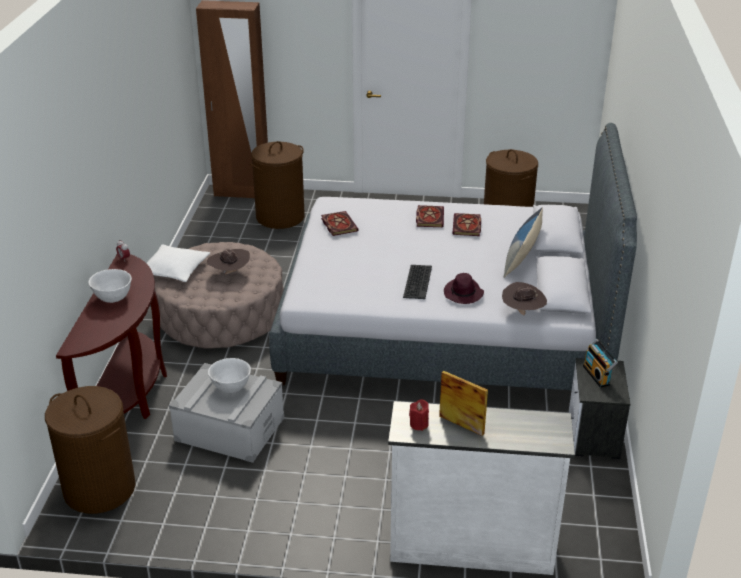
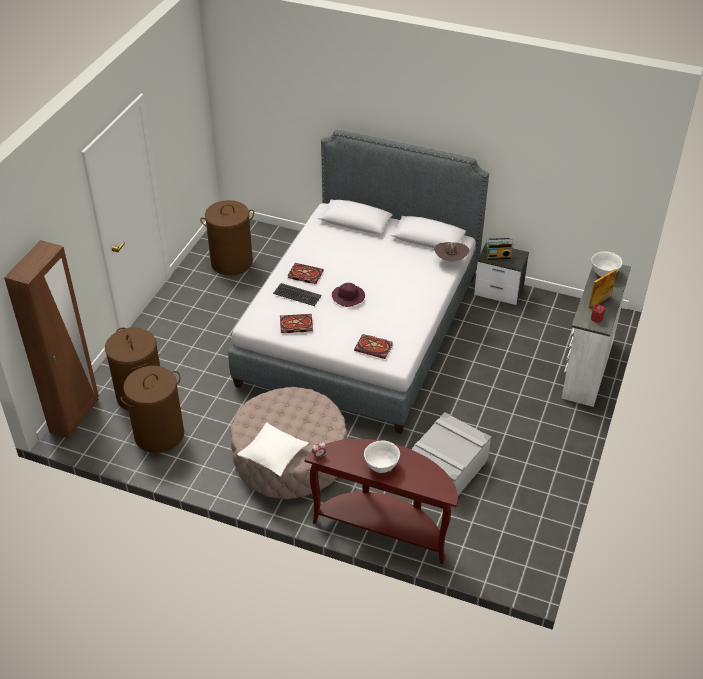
camera: 75 degrees left, 10 degrees up
(99, 489) = (497, 552): brown laundry basket -> brown laundry basket (159, 434)
(229, 273) = (295, 417): brown hat -> none
(230, 388) = (443, 441): white bowl -> white bowl (604, 273)
(417, 282) = (395, 300): keyboard -> keyboard (297, 295)
(463, 294) = (418, 281): purple hat -> purple hat (349, 297)
(467, 227) = (327, 259): book -> book (374, 347)
(522, 258) = (382, 244): pillow -> none

